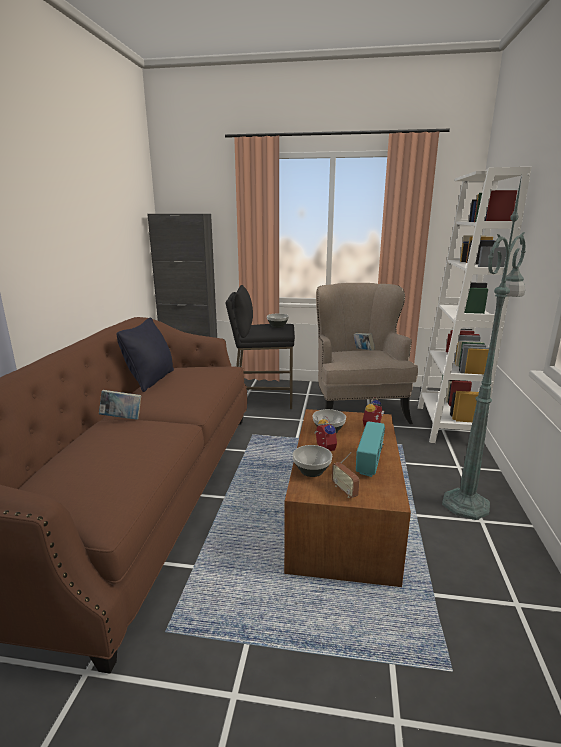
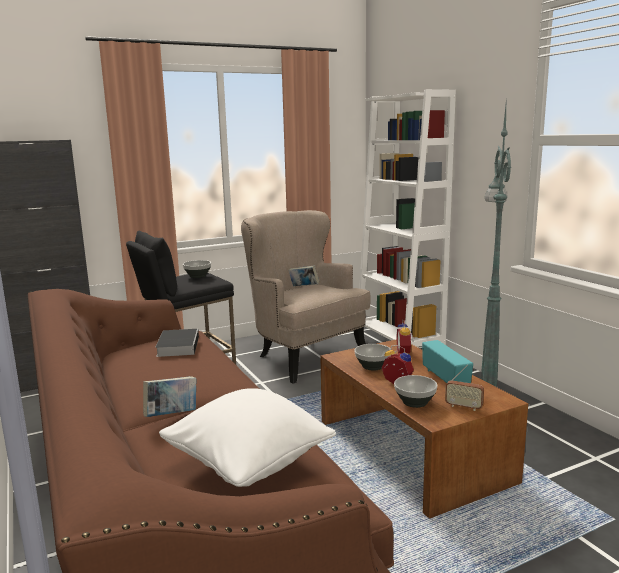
camera: 35 degrees left, 5 degrees down
(97, 467) = (248, 465): none -> white pillow
(151, 380) = (121, 369): black pillow -> none
(202, 373) = (178, 345): none -> book

